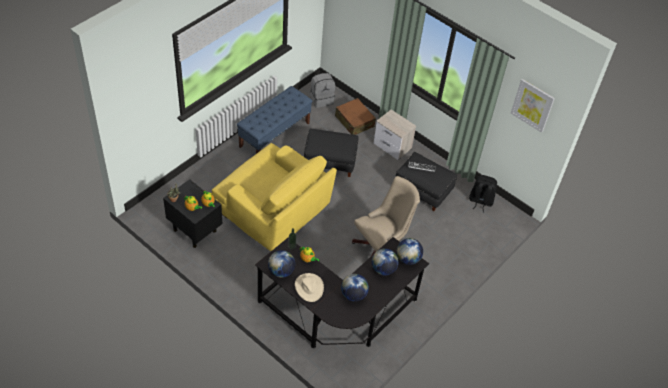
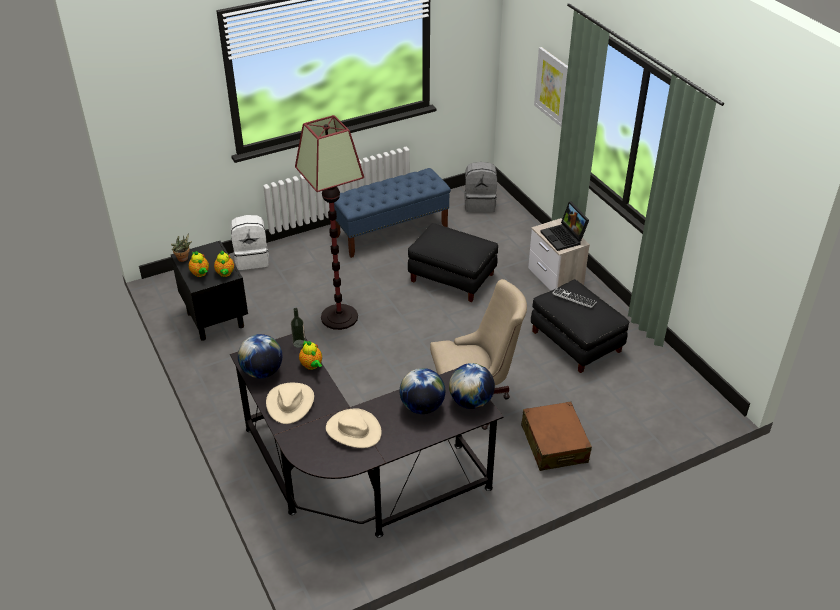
camera: 25 degrees right, 10 degrees down
(193, 178) = (252, 259): none -> white backpack
(274, 208) = (339, 317): yellow armchair -> floor lamp
(353, 295) = (353, 430): globe -> beige hat
(354, 121) = (513, 237): brown suitcase -> brown suitcase (554, 444)
(399, 124) = (564, 237): none -> laptop
(480, 201) = (664, 376): black backpack -> none
(532, 105) = (751, 198): picture -> picture (553, 87)

